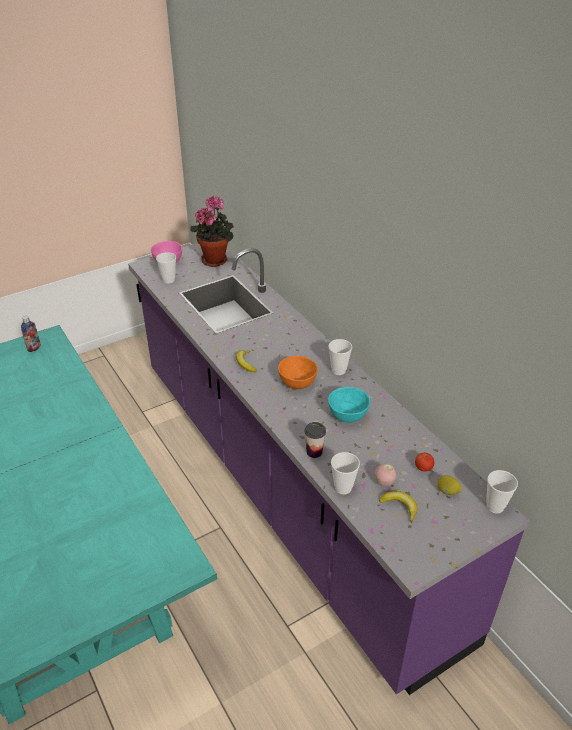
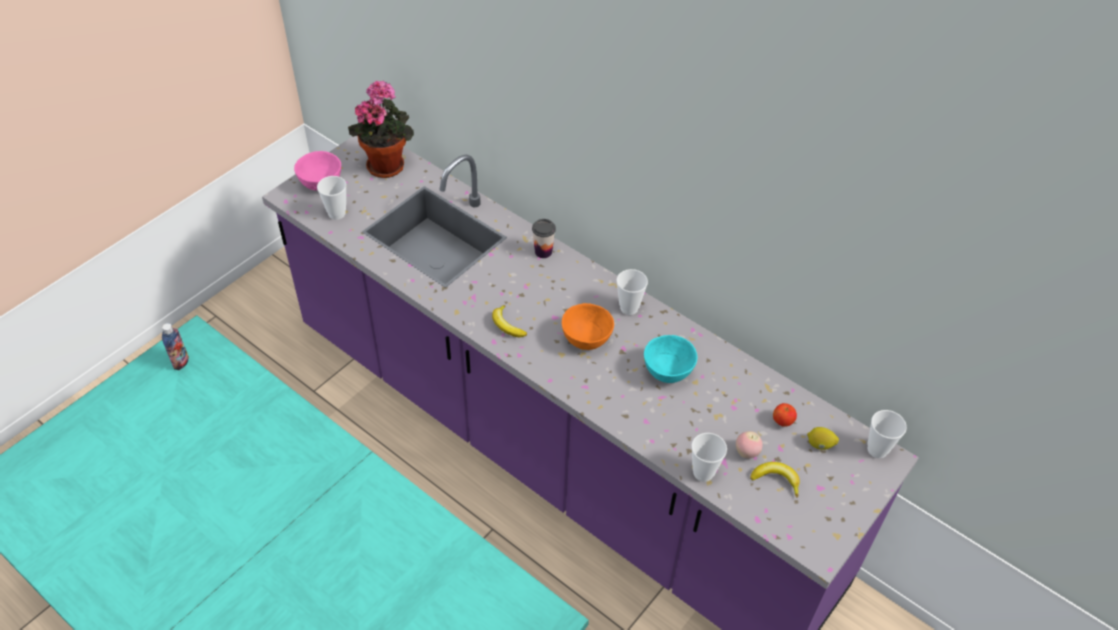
camera: 20 degrees left, 10 degrees up
(314, 452) = (649, 433): cup -> cup (543, 252)

